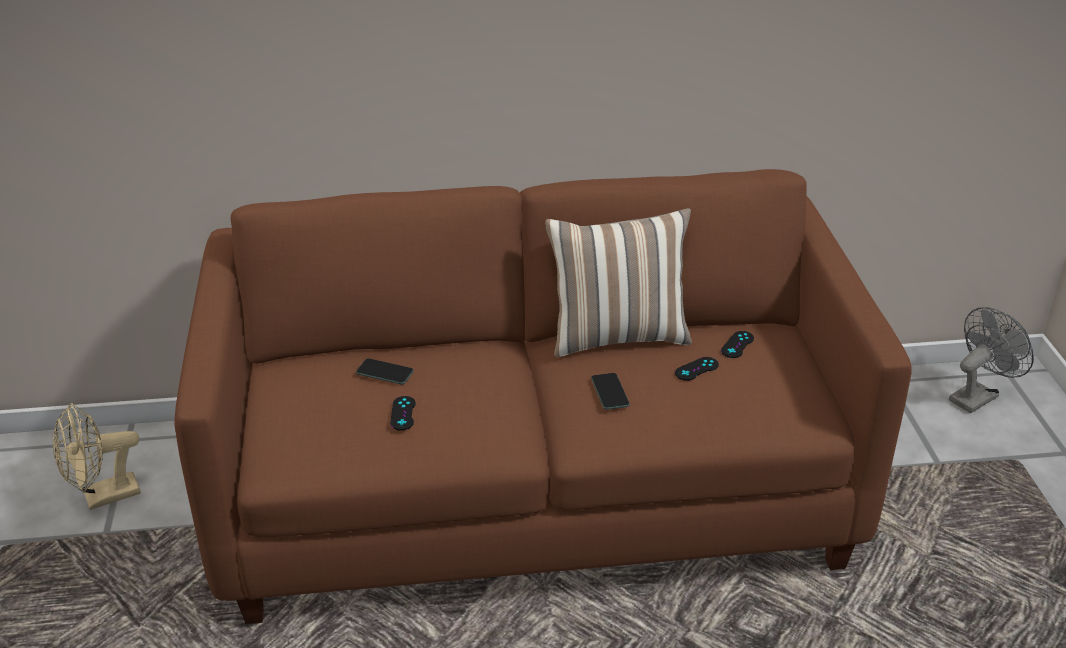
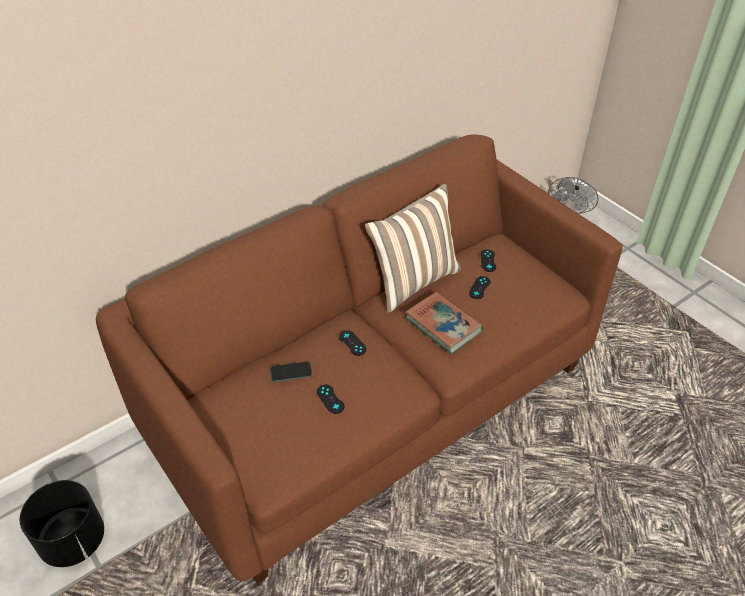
camera: 30 degrees left, 10 degrees up
(103, 497) = (74, 541): beige fan -> black planter
(479, 369) = (352, 343): none -> black game controller
(610, 392) = (443, 325): phone -> book

